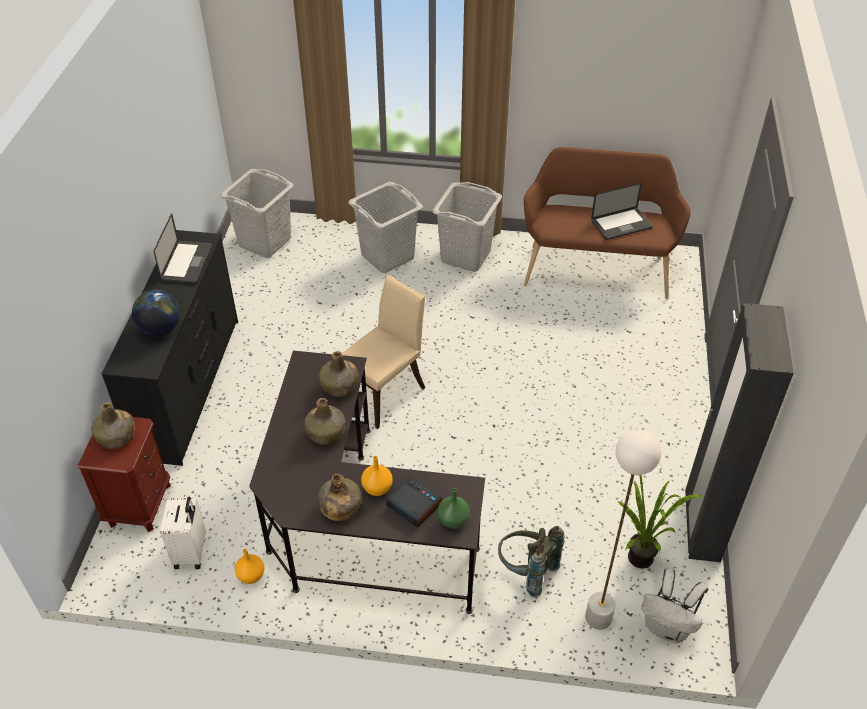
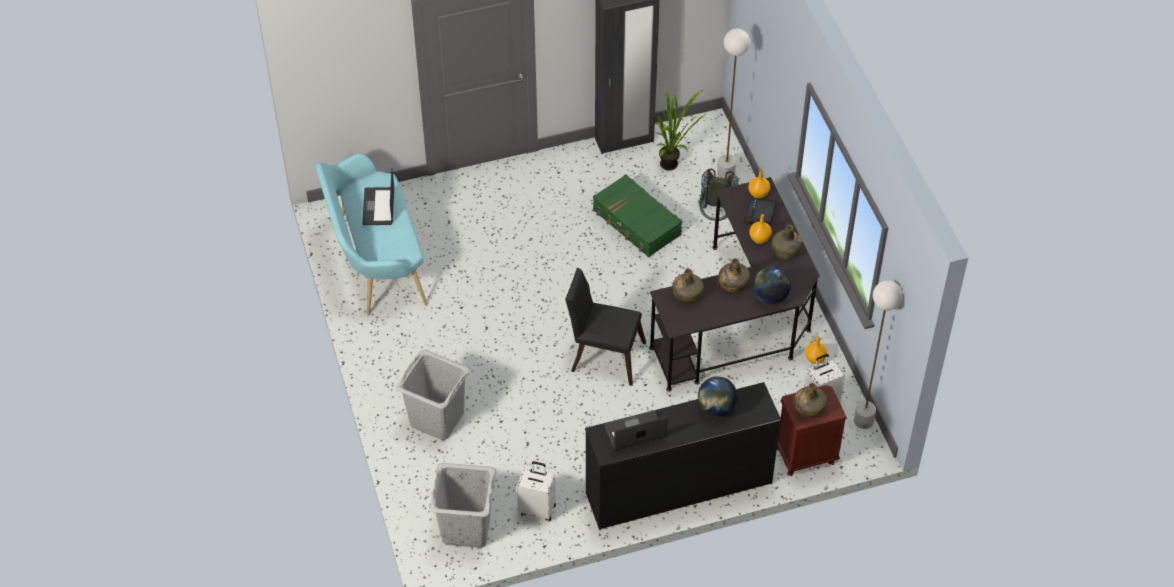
camera: 115 degrees left, 5 degrees up
(136, 583) = (863, 420): none -> white floor lamp
(248, 288) = (537, 508): none -> white suitcase
(283, 459) = (770, 296): none -> globe
(383, 389) = (603, 355): beige chair -> black chair
(453, 520) = (758, 194): green vase -> orange vase
(466, 256) = (405, 360): grey laundry basket -> none
(554, 486) = (636, 223): none -> green suitcase
(596, 267) = (375, 263): brown bench -> turquoise bench
(621, 225) = (378, 207): laptop -> laptop turned 135 degrees counterclockwise
(667, 627) = (711, 141): white backpack -> none

